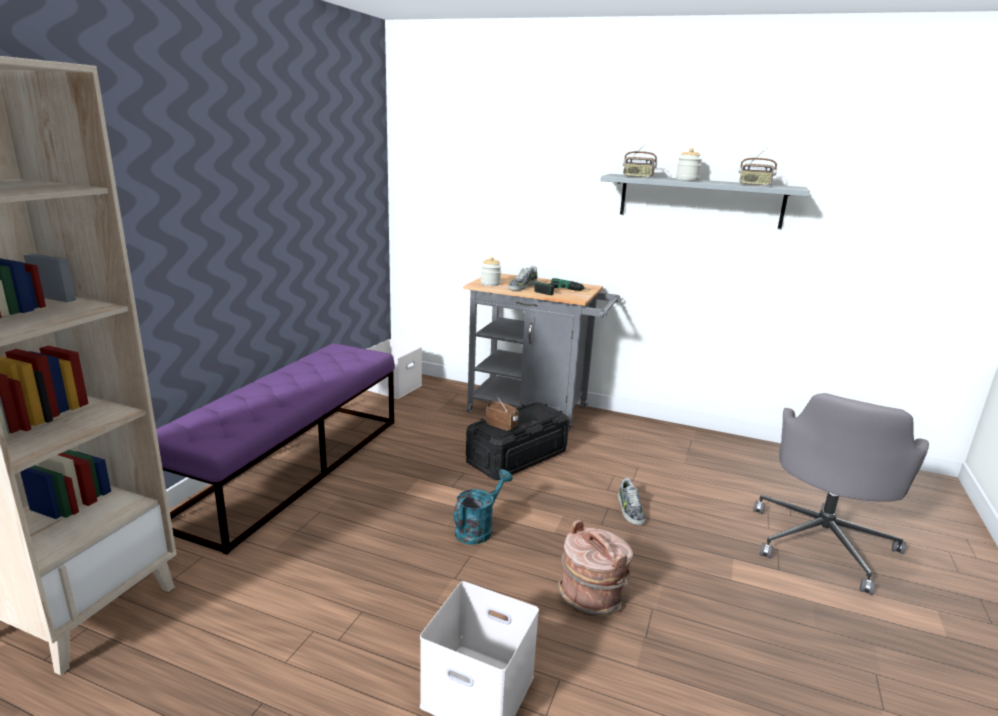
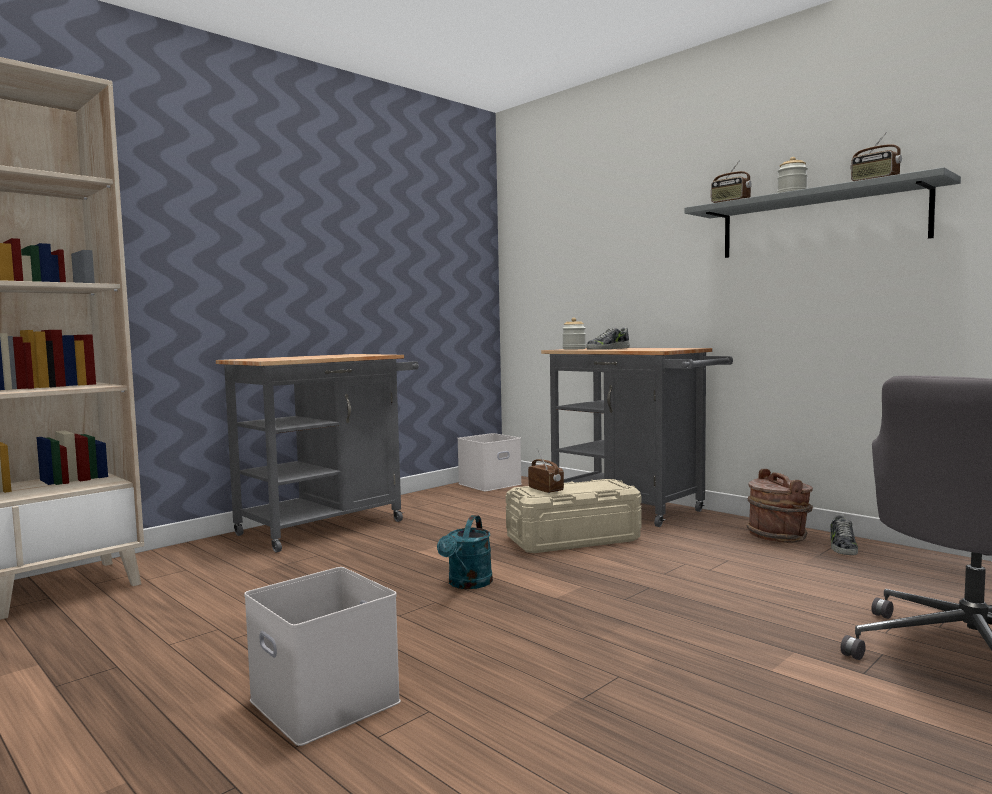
camera: 25 degrees right, 15 degrees down
(293, 467) = (330, 525): purple bench -> grey cart
(478, 528) = (467, 584): turquoise watering can -> turquoise watering can turned 135 degrees clockwise
(516, 457) = (573, 539): black storage box -> beige storage box
(563, 292) = (650, 349): power drill -> none
(591, 597) = (545, 653): brown bucket -> brown bucket (778, 536)
(630, 510) = (677, 592): shoe -> shoe (842, 546)

